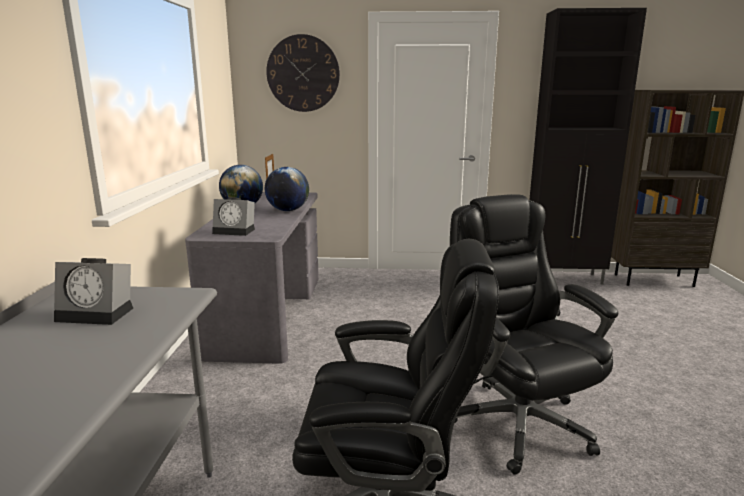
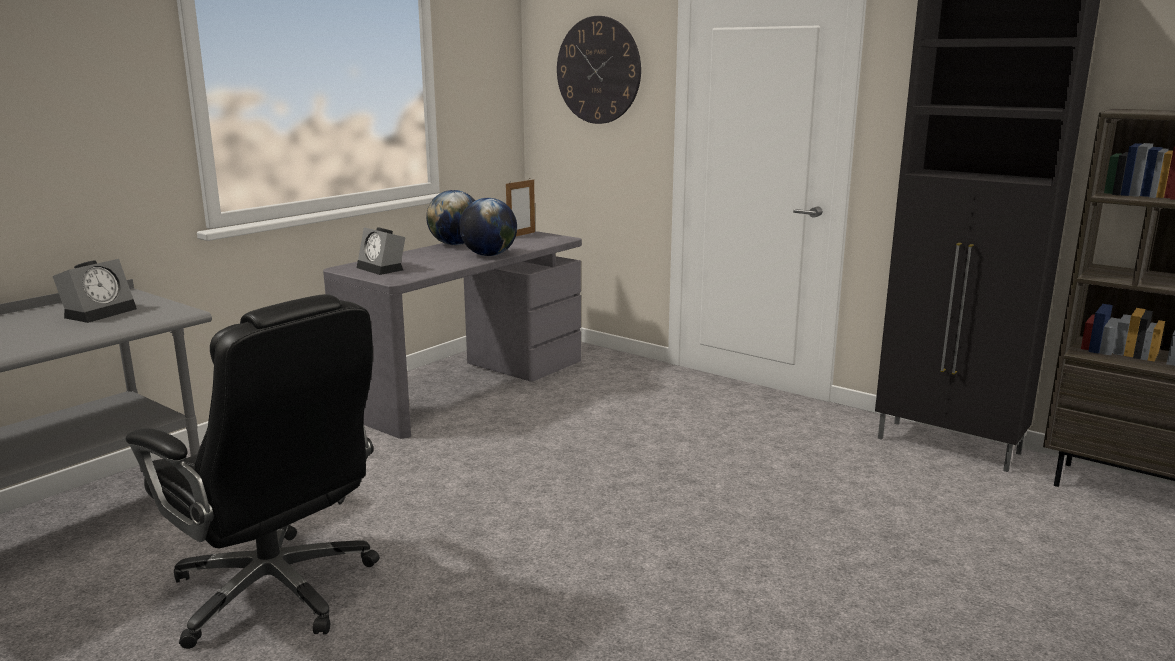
camera: 35 degrees right, 0 degrees up
(99, 313) = (100, 312): alarm clock -> alarm clock turned 105 degrees counterclockwise
(517, 422) = (530, 577): black office chair -> none

